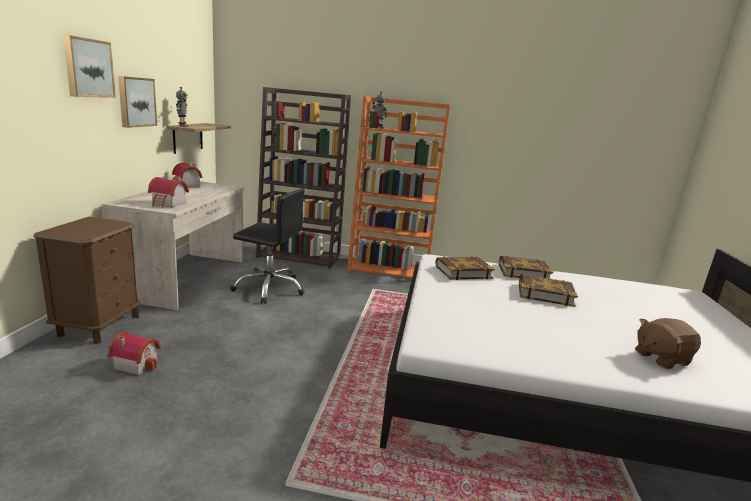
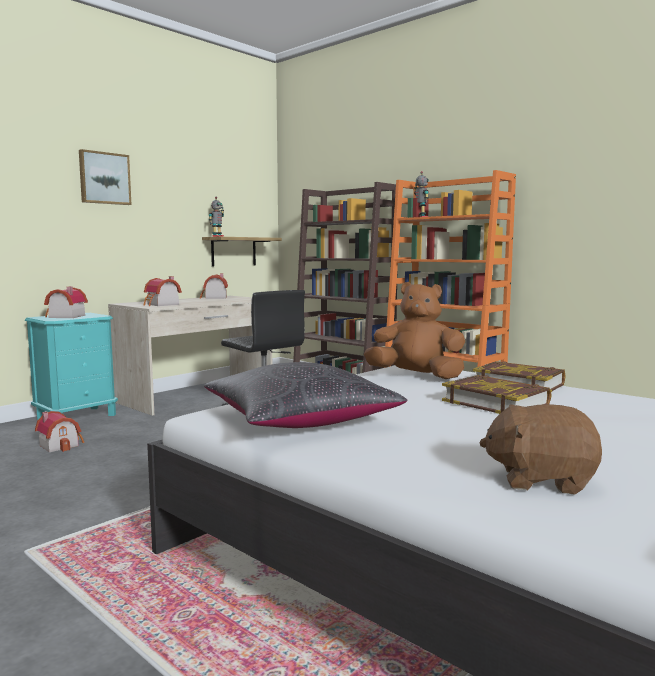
camera: 35 degrees right, 10 degrees down
(83, 228) = (64, 316): none -> toy house
(99, 325) = (77, 417): brown nightstand -> turquoise nightstand
(136, 102) = (161, 211): picture -> none
(463, 272) = (416, 376): book -> brown plush toy
(487, 334) = (301, 420): none -> black pillow

